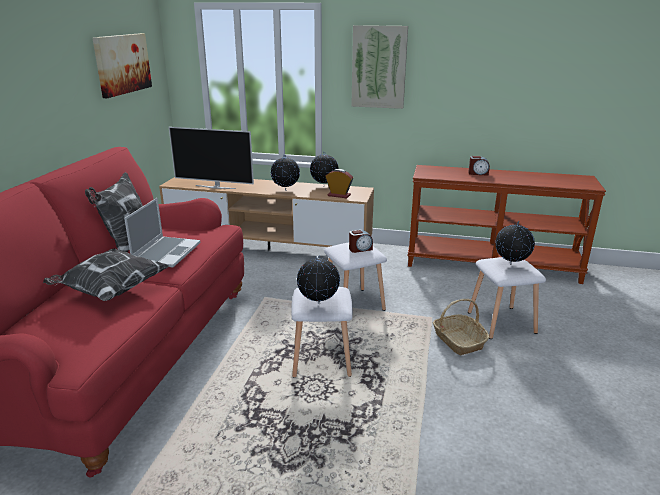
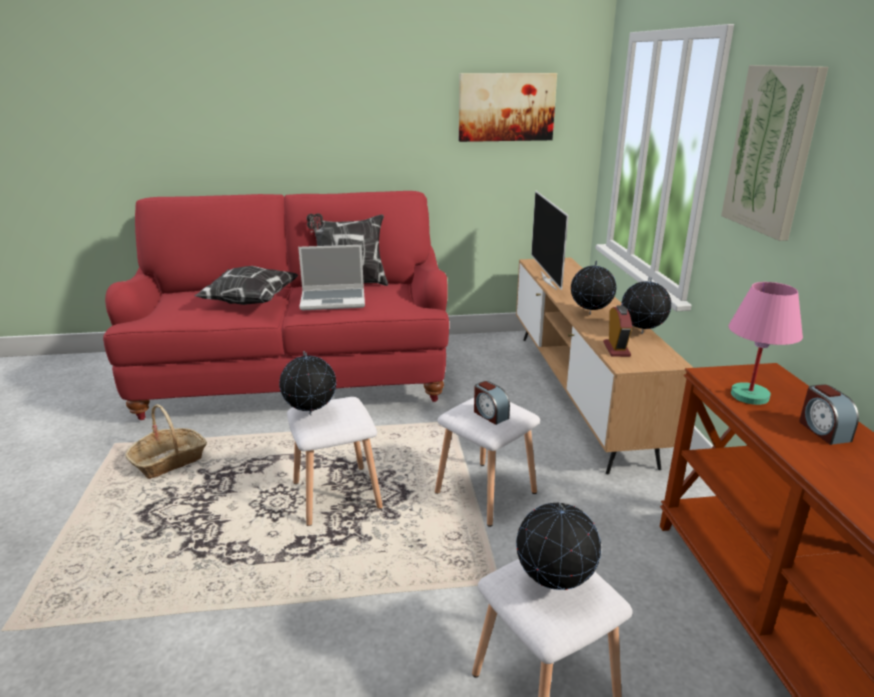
camera: 70 degrees right, 0 degrees up
(445, 175) = (750, 395): none -> pink table lamp
(458, 340) = (444, 627): basket -> basket (169, 461)

